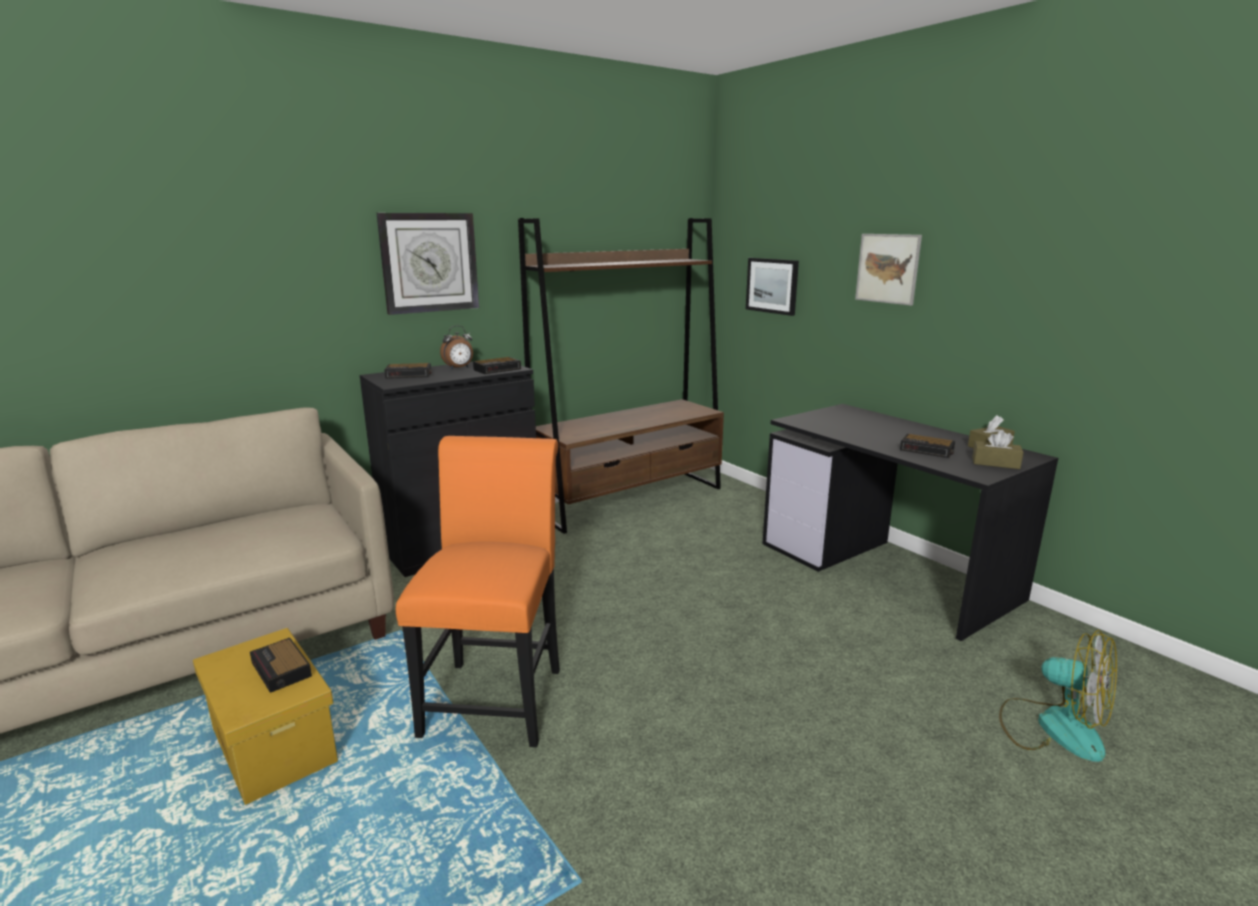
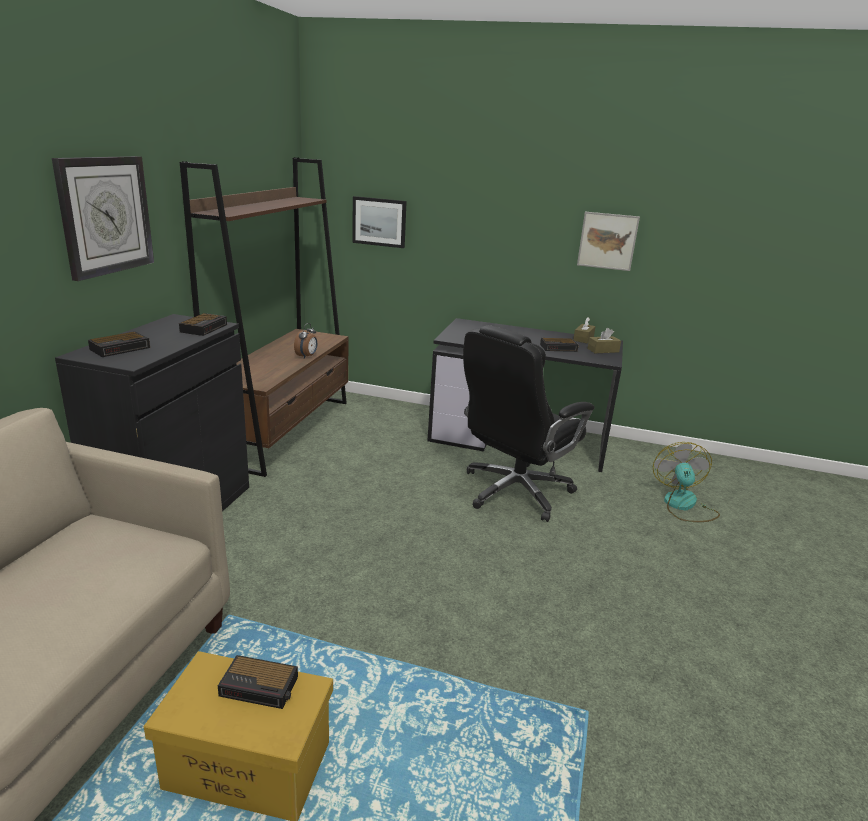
camera: 40 degrees left, 5 degrees up
(459, 368) = (158, 332): alarm clock -> alarm clock (307, 356)
(496, 694) = (383, 627): orange chair -> none
(801, 624) = (514, 492): none -> black office chair
(887, 268) = (491, 211): picture -> picture (607, 241)
(1053, 727) = (683, 506): fan -> fan turned 90 degrees counterclockwise

